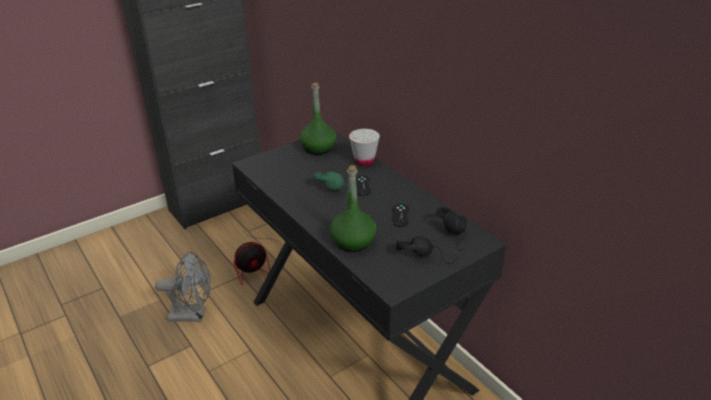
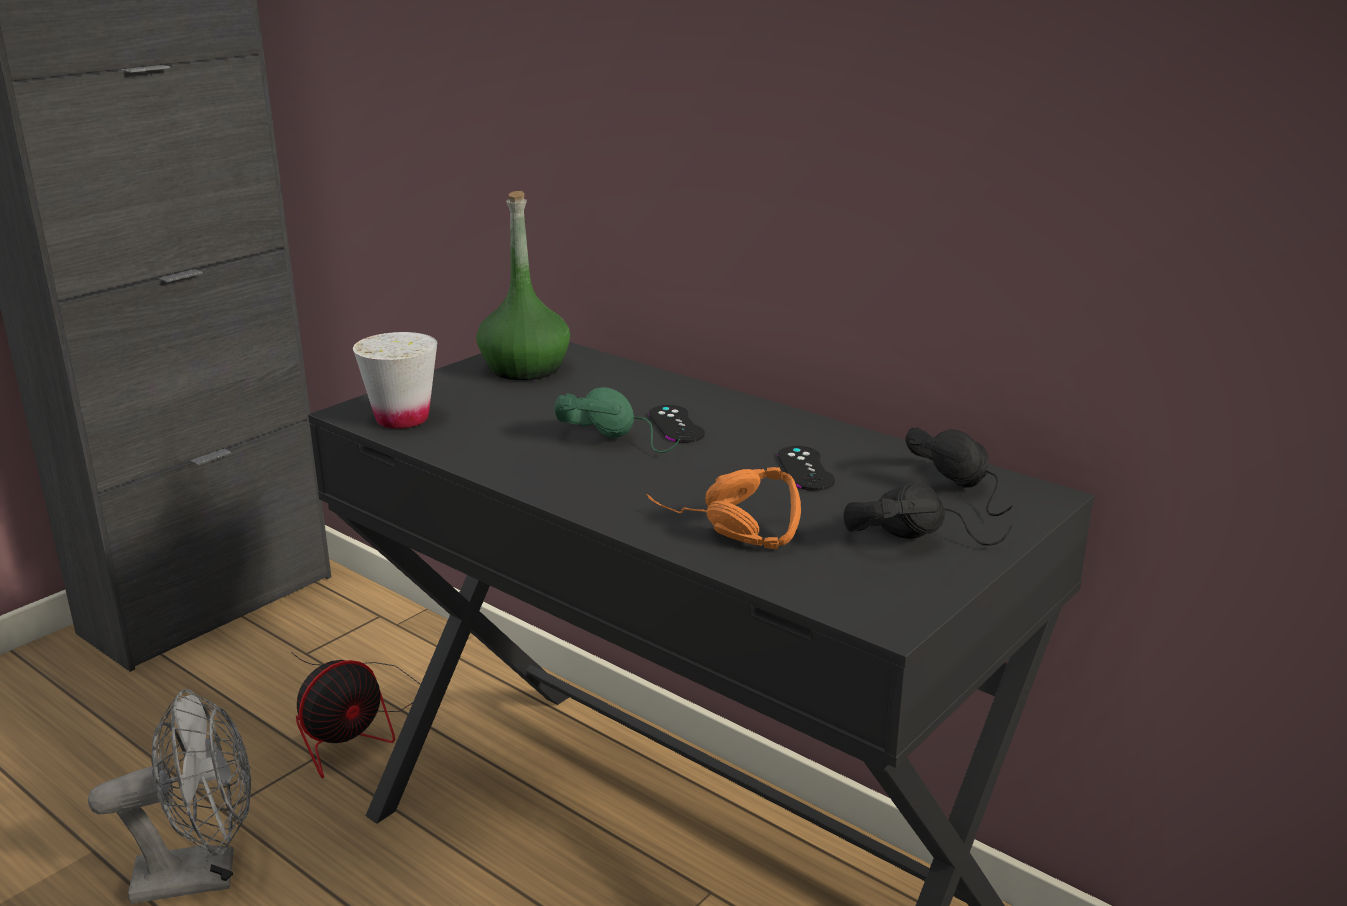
camera: 15 degrees left, 10 degrees down
(353, 242) = (720, 533): green bottle -> orange headphones
(364, 161) = (653, 381): white cup -> white cup (402, 419)

